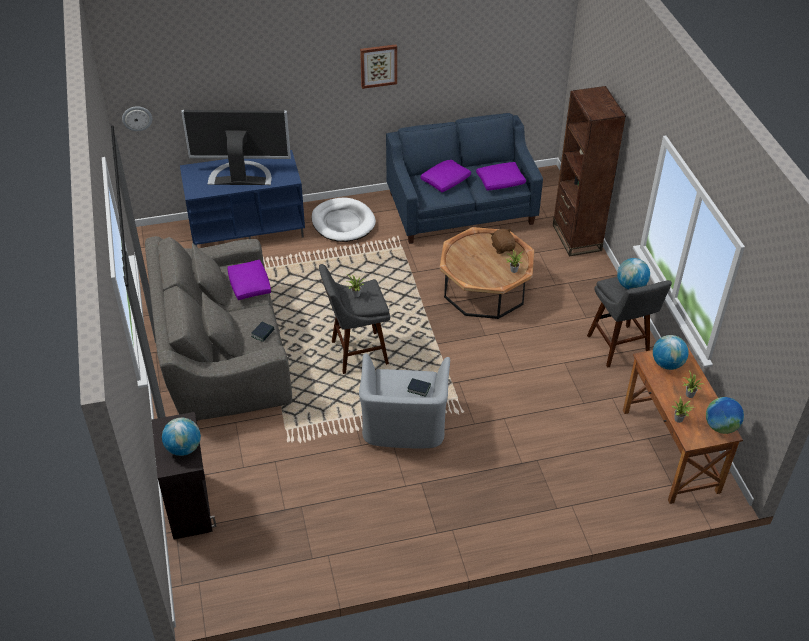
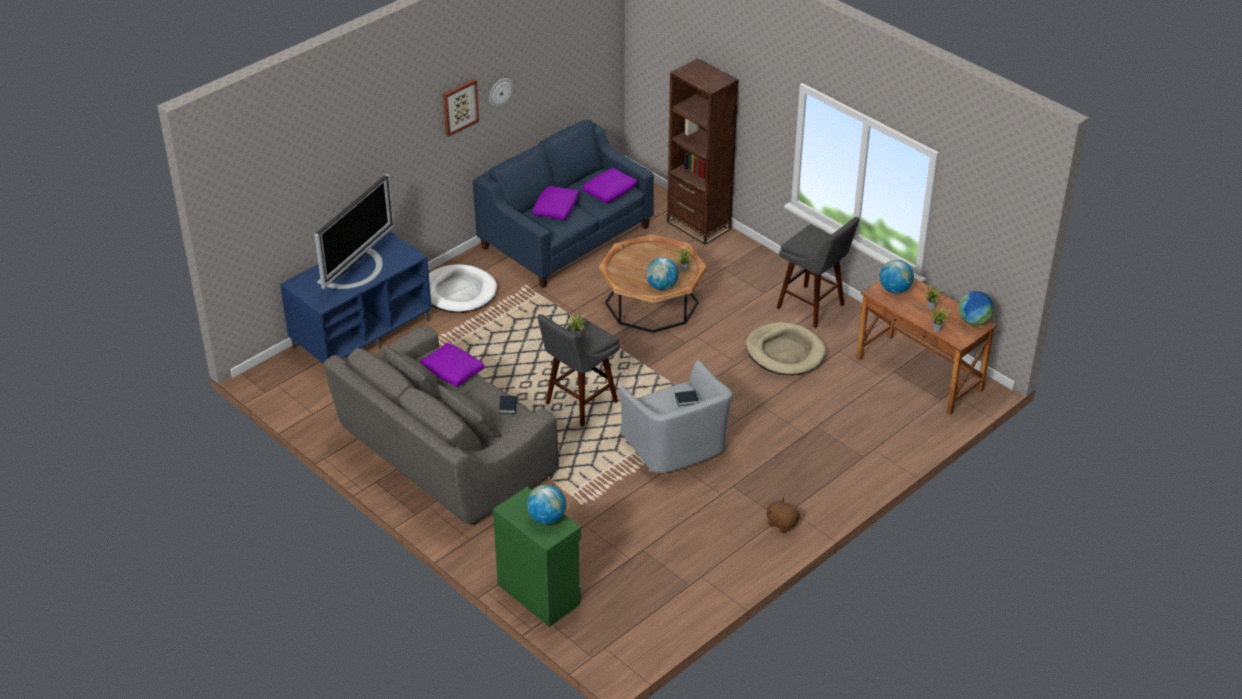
camera: 30 degrees left, 5 degrees down
(137, 118) = (237, 241): wall clock -> wall clock (500, 92)
(190, 505) = (539, 593): black cabinet -> green cabinet
(240, 174) = (355, 269): television -> television turned 150 degrees clockwise
(502, 248) = (657, 252): brown plush toy -> brown plush toy (782, 523)
(563, 379) = (785, 352): none -> beige dog bed
(631, 285) = (814, 238): globe -> globe (662, 286)

